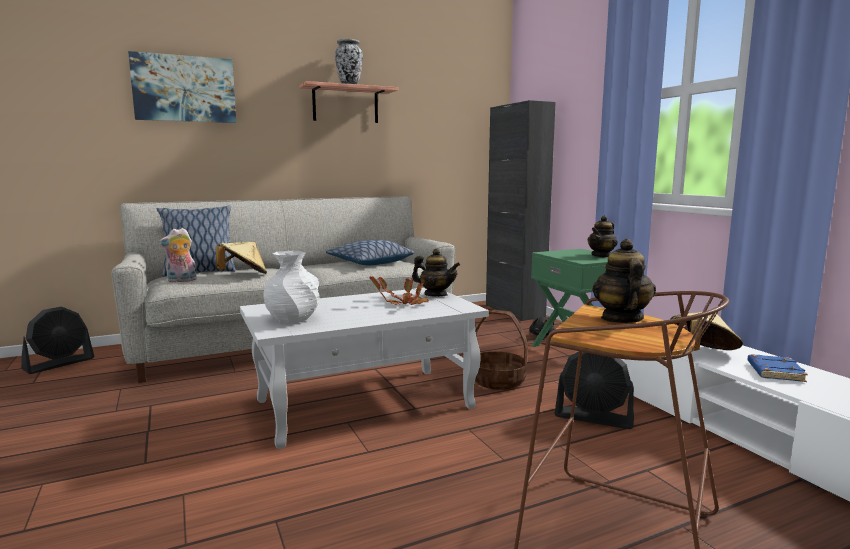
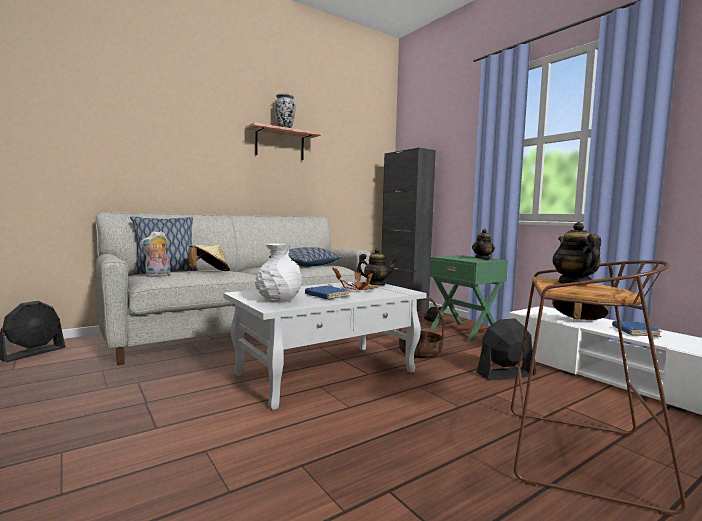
camera: 10 degrees left, 5 degrees down
(184, 89) = (154, 121): picture -> none
(355, 313) = (326, 296): none -> blue book
(594, 418) = (505, 374): black fan -> black fan turned 150 degrees clockwise

